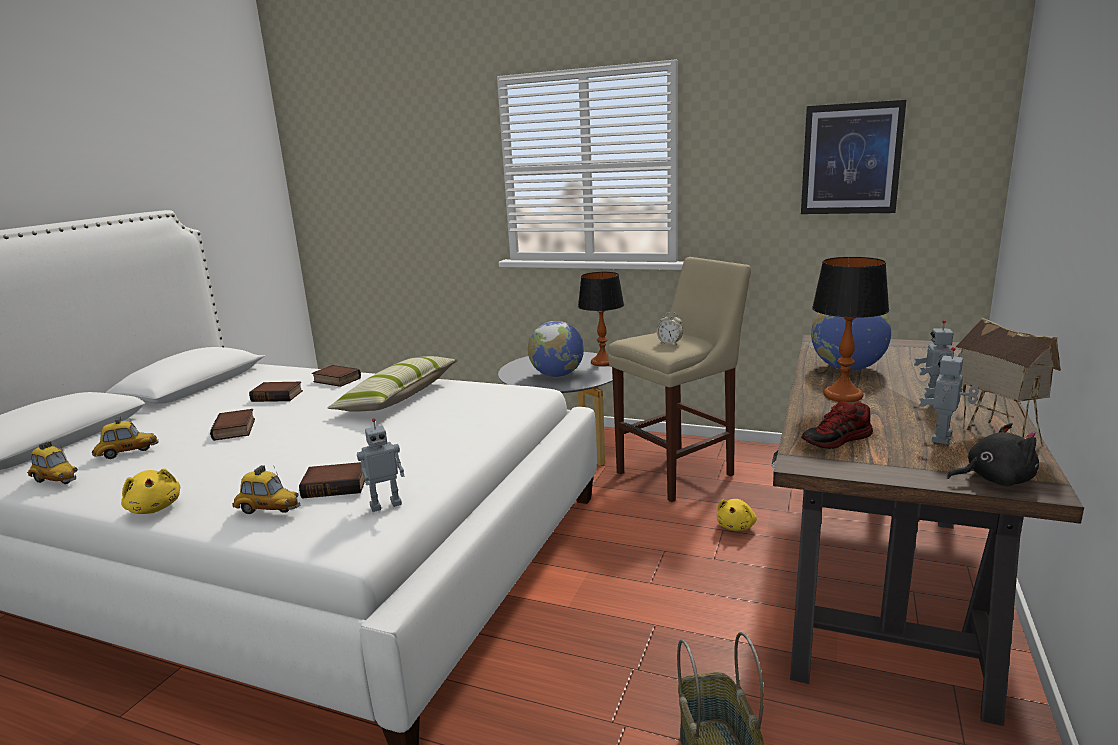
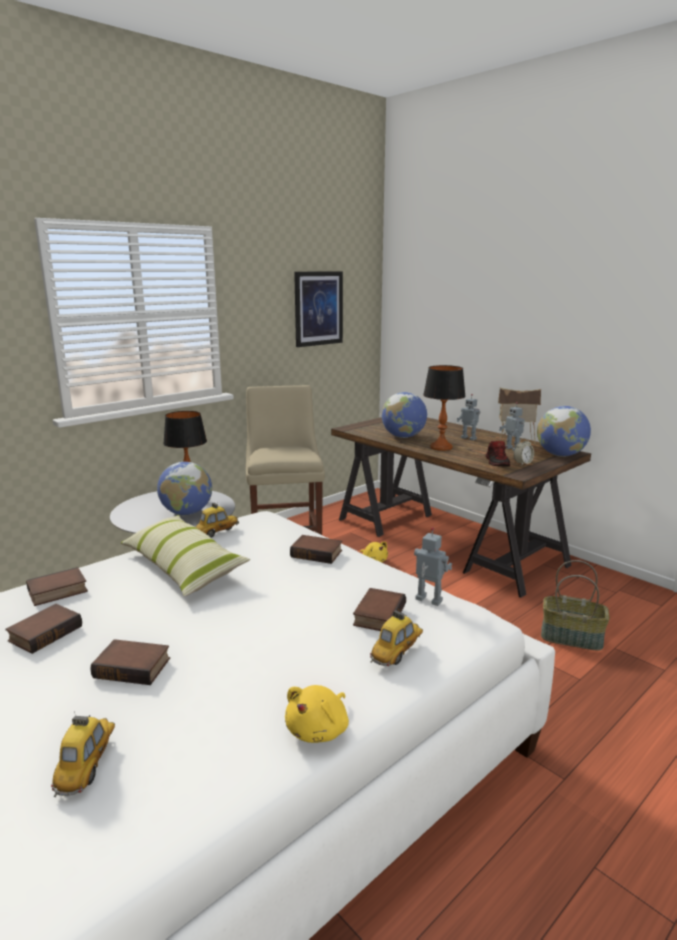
camera: 65 degrees left, 0 degrees up
(56, 480) = (114, 841): toy car -> toy car (217, 532)
(155, 508) = (319, 730): yellow plush toy -> yellow plush toy turned 135 degrees clockwise
(385, 504) = (428, 601): toy robot -> toy robot turned 60 degrees counterclockwise
(462, 432) = (317, 553): none -> book
(670, 343) = (293, 452): alarm clock -> alarm clock (522, 463)
(994, 479) = (560, 455): black plush toy -> globe

